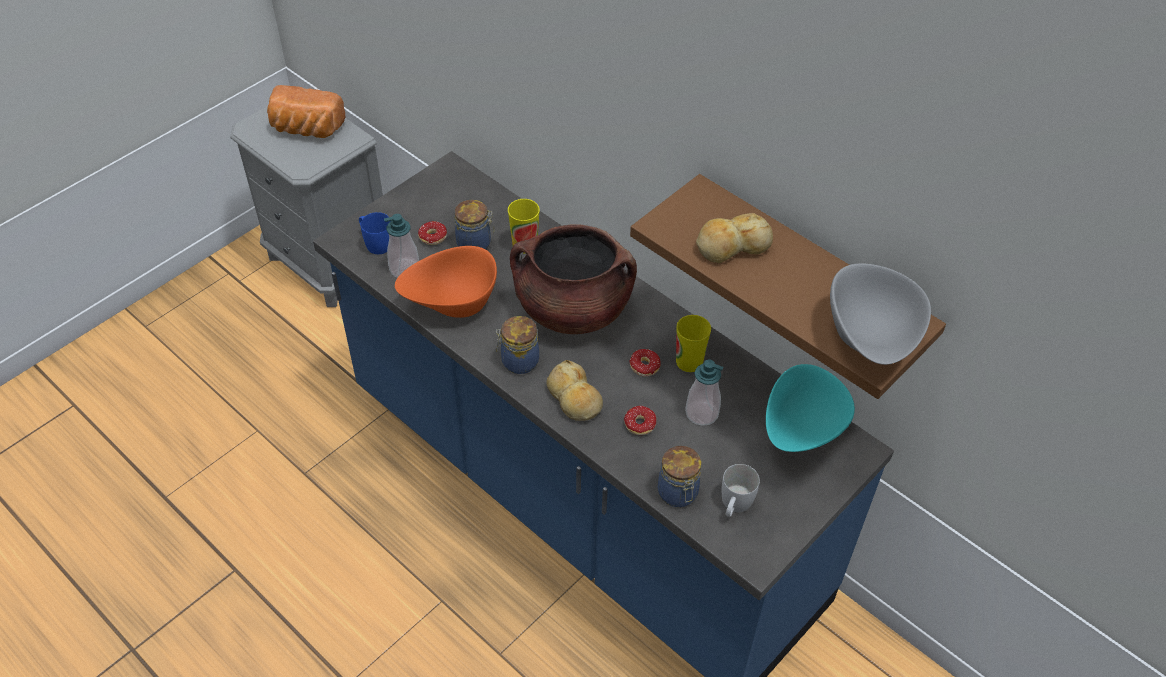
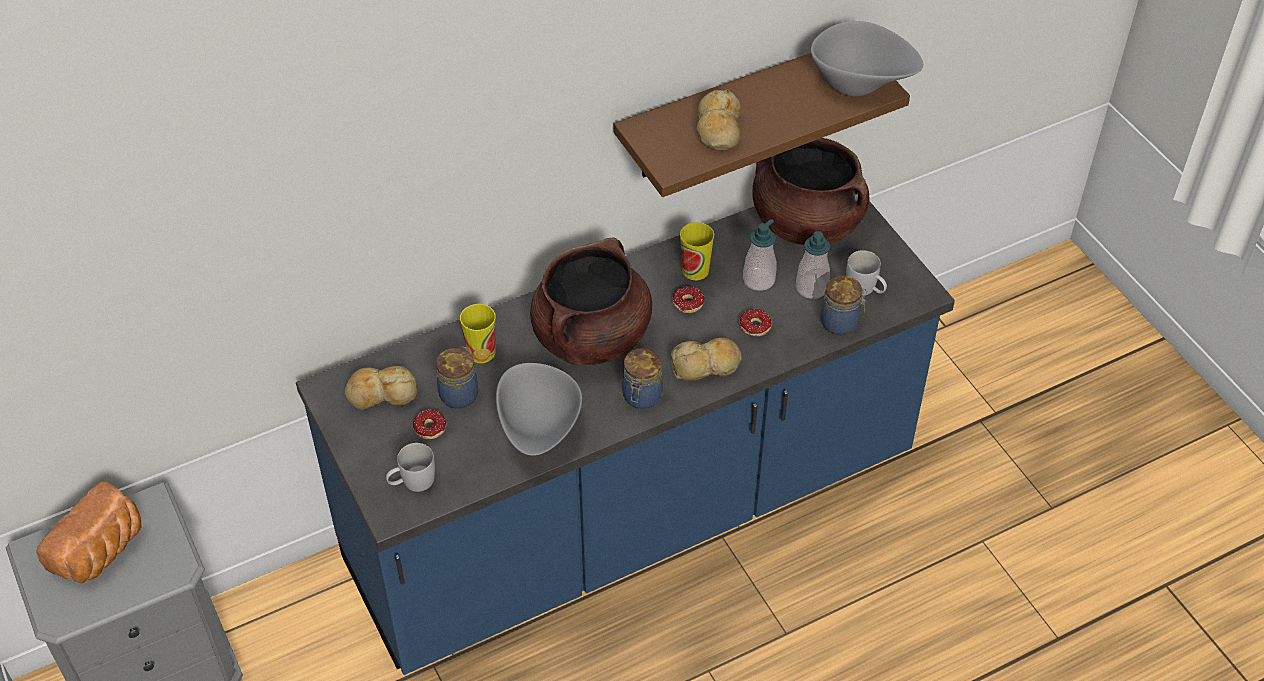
camera: 70 degrees left, 0 degrees up
(375, 242) = (412, 482): blue mug -> white mug
(404, 268) = (466, 464): soap dispenser -> soap dispenser (811, 288)
(452, 304) = (538, 433): orange bowl -> grey bowl
(457, 200) = (381, 394): none -> bread
(800, 433) = (806, 222): turquoise bowl -> brown cooking pot

